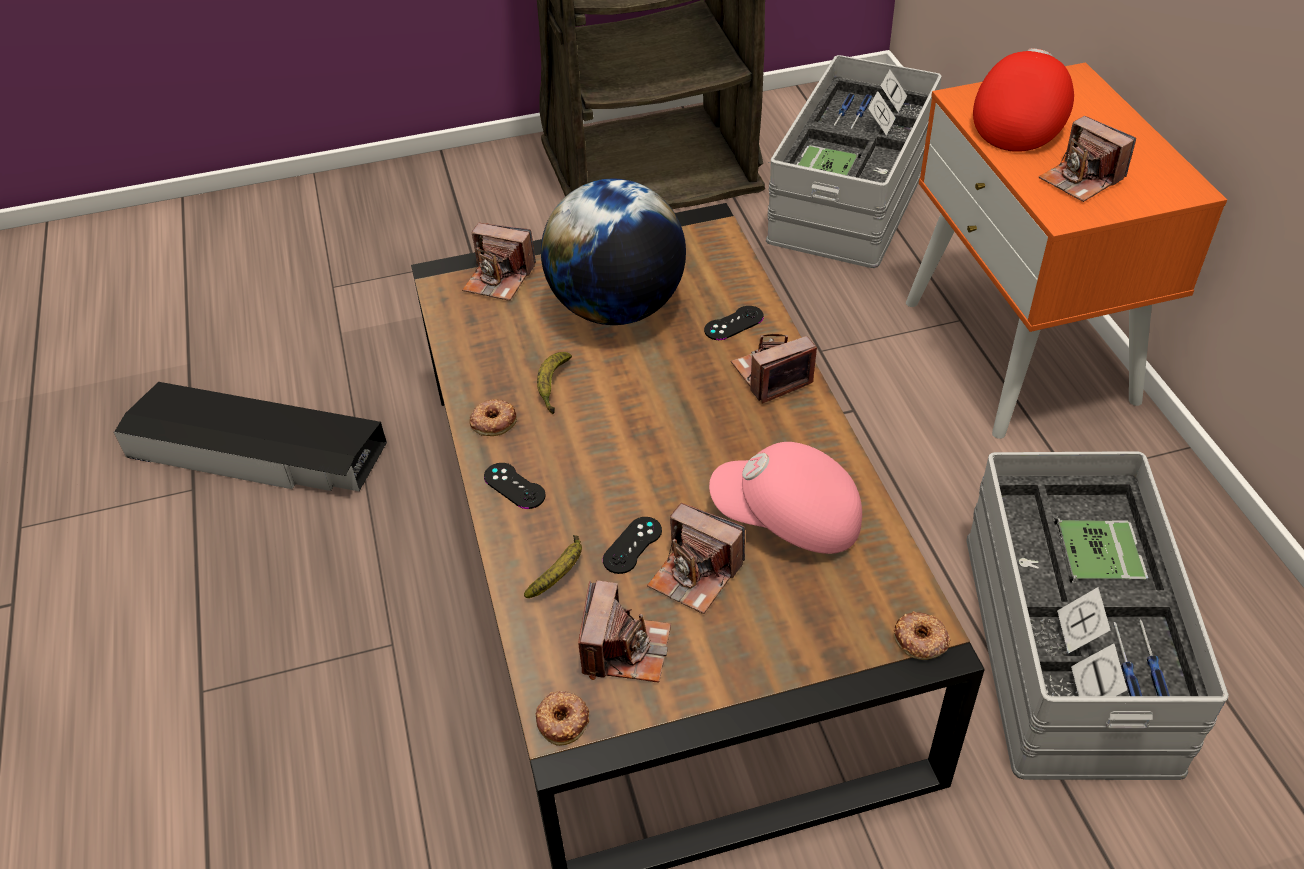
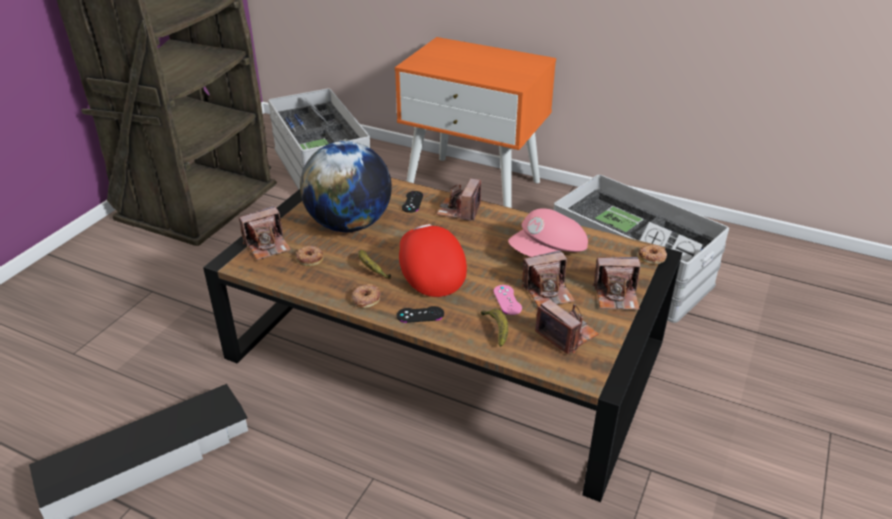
camera: 50 degrees left, 10 degrees down
(563, 720) = (587, 375): donut -> donut (310, 258)
(632, 545) = (507, 300): black game controller -> pink game controller
(1019, 120) = (446, 63): red cap -> red cap (429, 272)
(1081, 179) = (501, 71): camera -> camera (616, 296)

